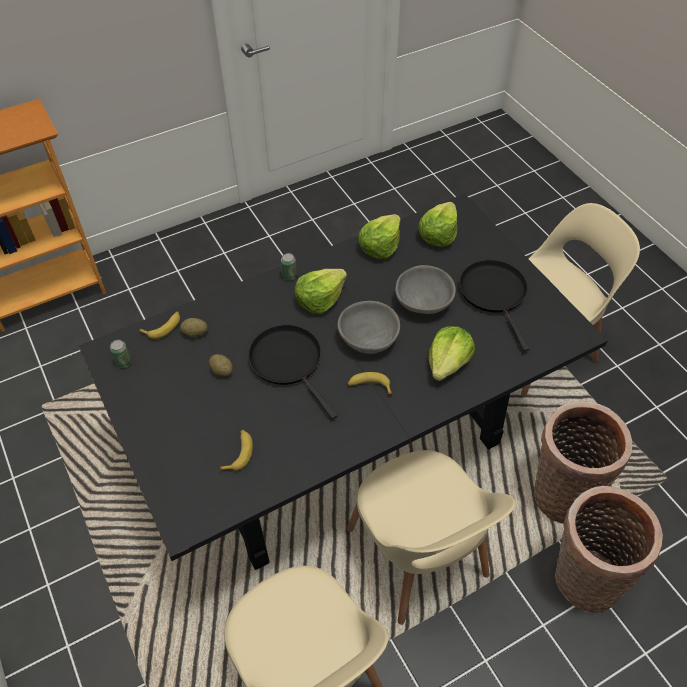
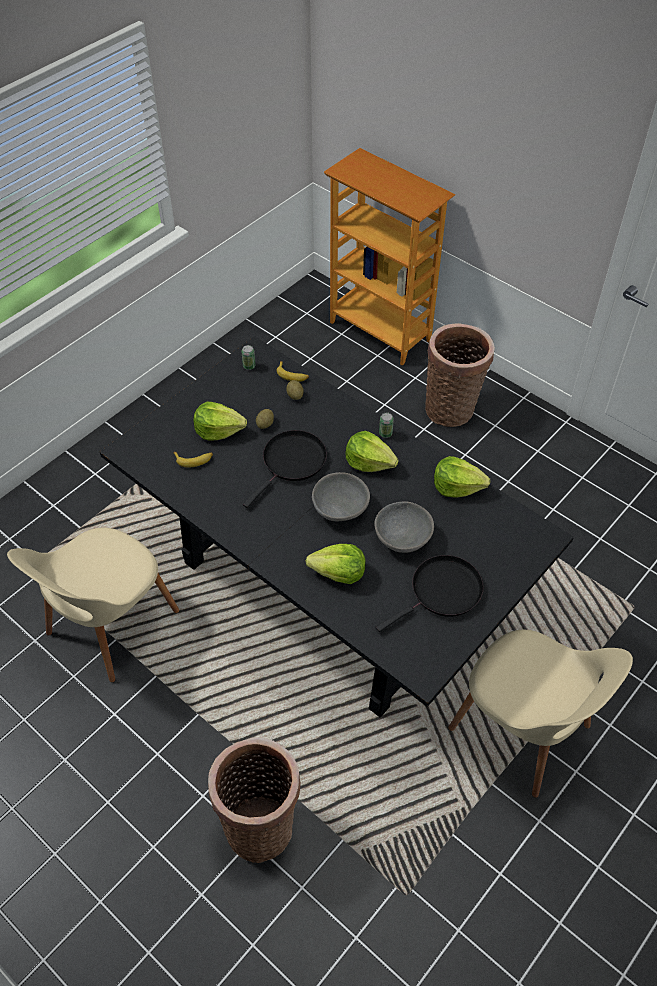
camera: 70 degrees right, 0 degrees up
(369, 386) = (289, 523): banana -> none
(418, 556) = (235, 677): beige chair -> none
(438, 234) = (498, 528): lettuce -> lettuce (218, 430)
(561, 492) = (346, 788): basket -> basket (452, 407)

